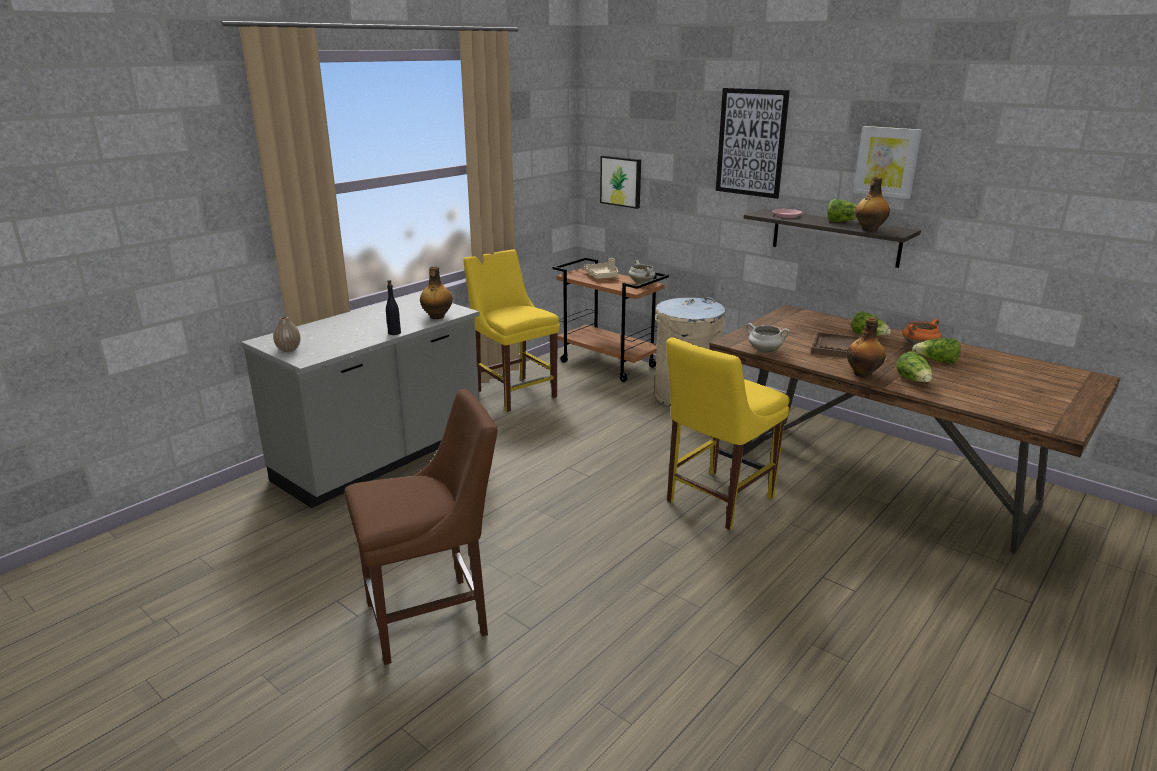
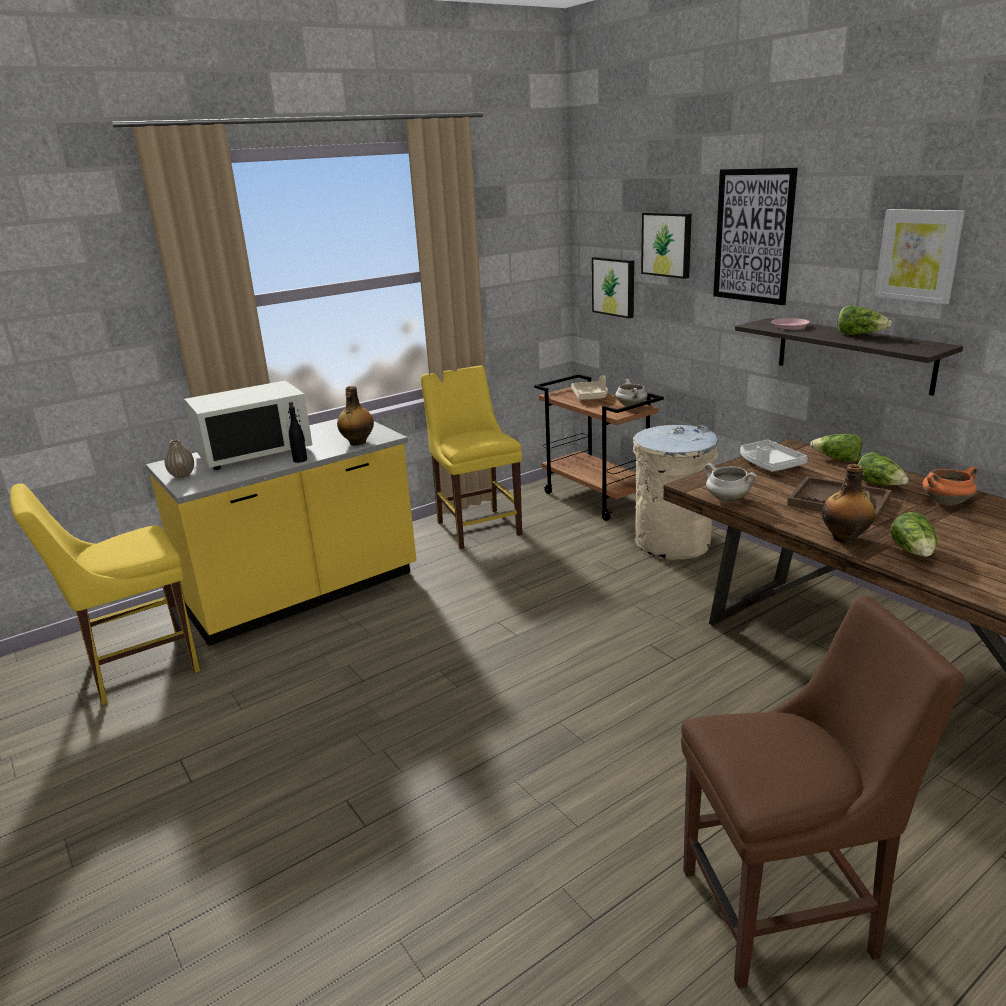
camera: 15 degrees right, 0 degrees up
(344, 328) = (255, 452): none -> white microwave
(382, 459) = (304, 595): grey counter -> yellow counter
(433, 617) = (267, 795): brown chair -> brown chair (786, 911)
(673, 147) = (667, 244): none -> picture
(716, 501) = (656, 682): yellow chair -> yellow chair (137, 668)
(781, 324) = (769, 464): none -> grey tray
(869, 229) = (887, 345): bottle -> none
(936, 361) = (961, 525): lettuce -> lettuce (837, 459)

